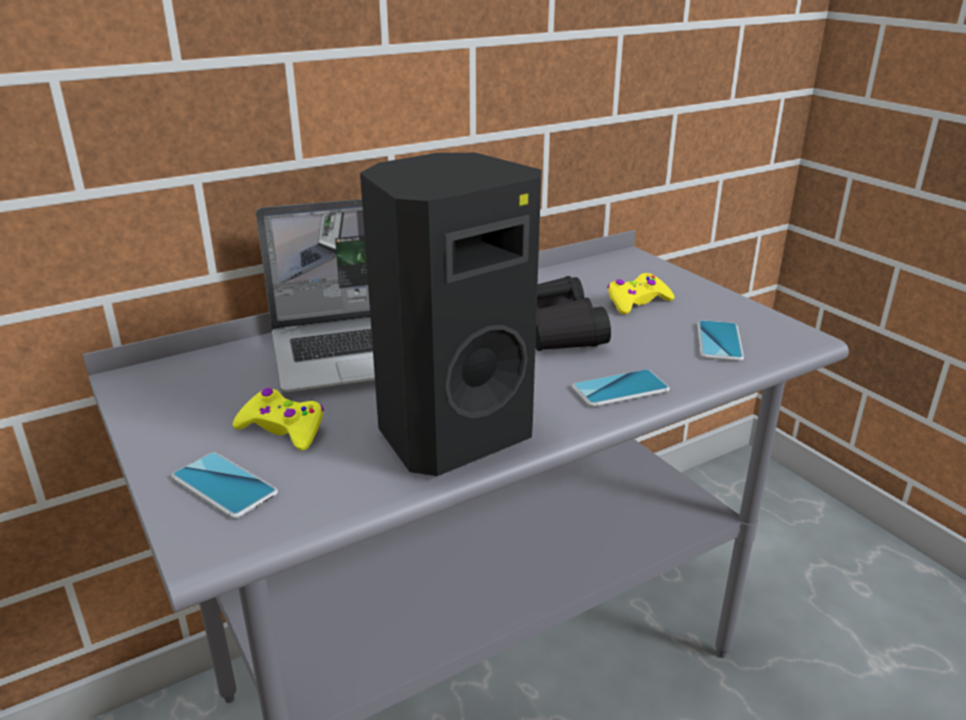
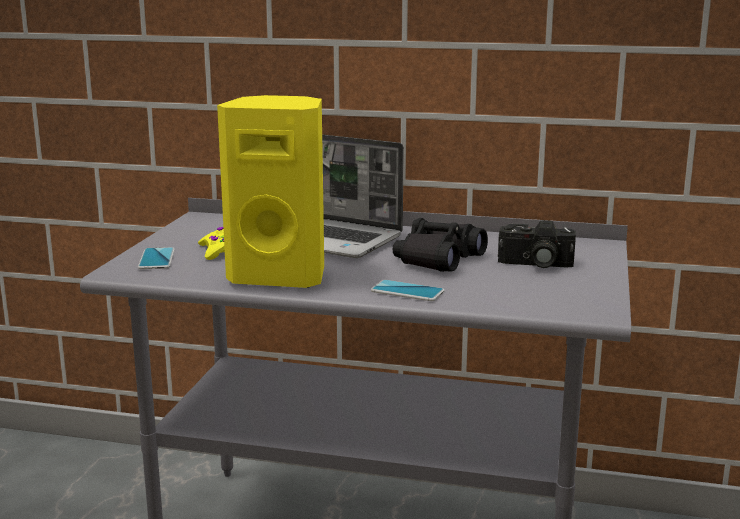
camera: 45 degrees right, 10 degrees down
(451, 433) = (280, 276): black speaker -> yellow speaker
(637, 302) = (535, 264): yellow game controller -> camera
(719, 341) = (533, 295): phone -> none

